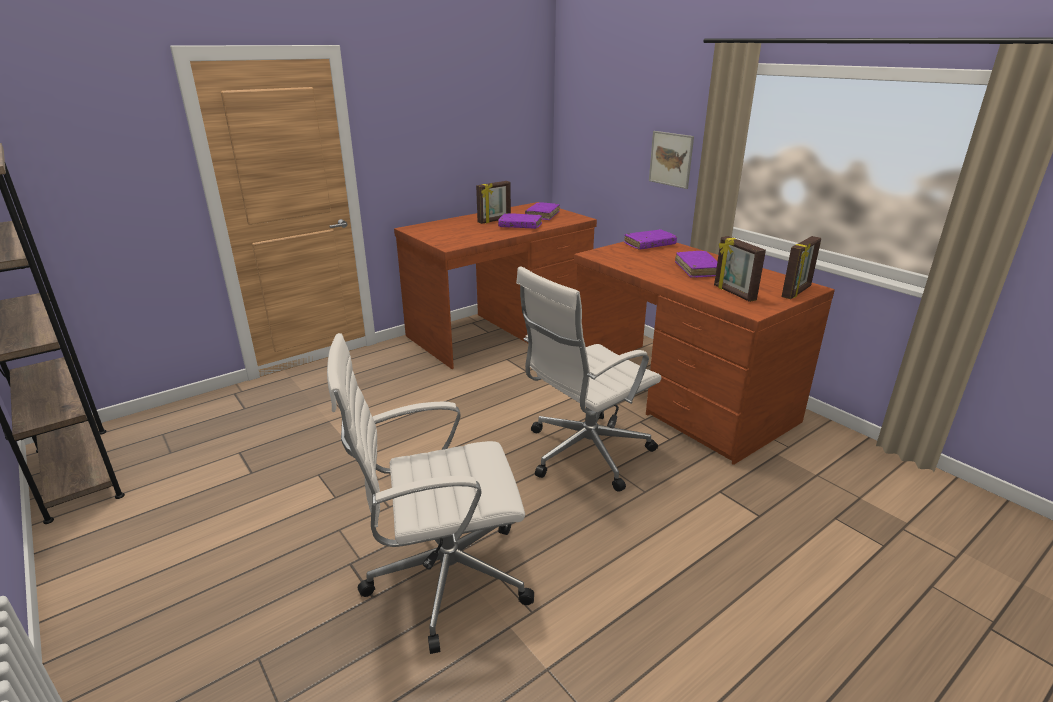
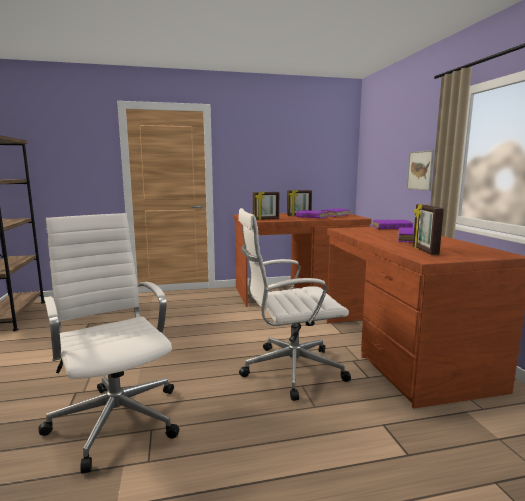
camera: 25 degrees right, 15 degrees down
(443, 577) = (116, 418): white office chair -> white office chair turned 45 degrees clockwise
(797, 292) = (488, 255): picture frame -> picture frame (266, 219)

